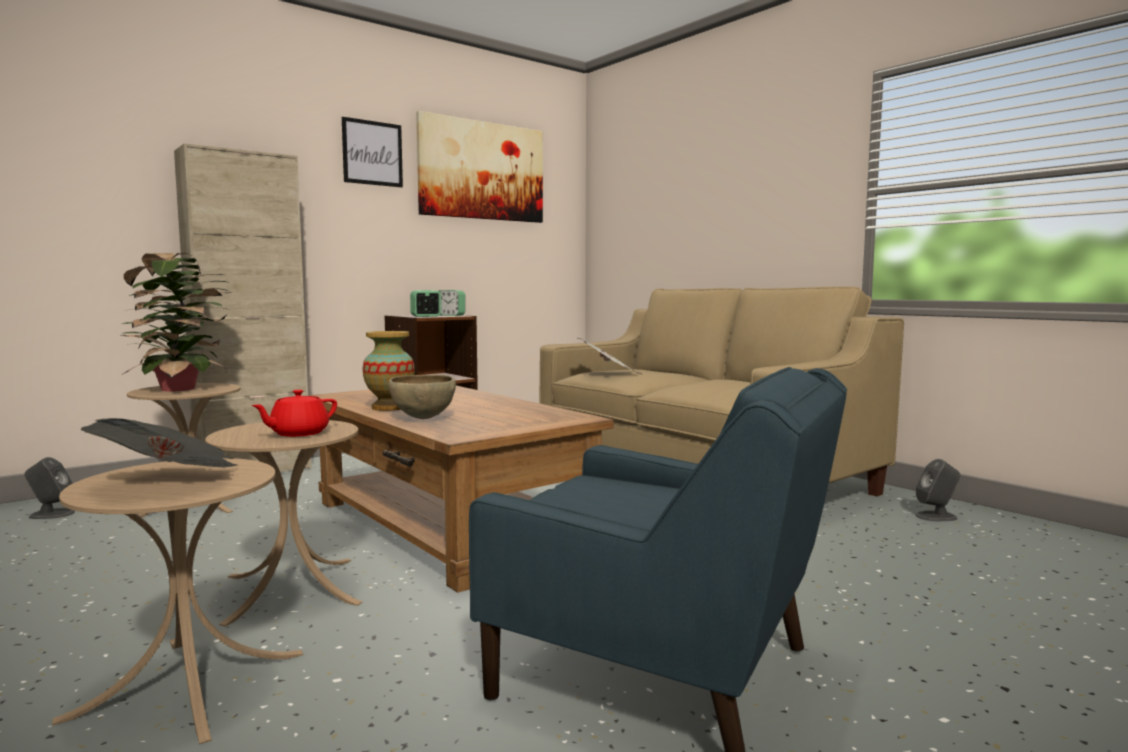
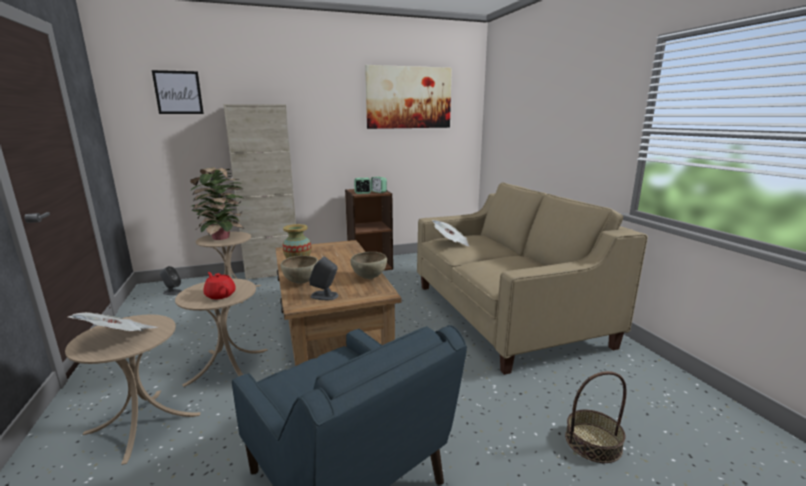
camera: 20 degrees right, 10 degrees up
(298, 433) = (220, 295): red teapot -> red teapot turned 75 degrees clockwise
(372, 153) = (337, 94): picture -> picture (178, 92)
(531, 408) = (369, 277): none -> brown bowl
(936, 516) = (641, 379): grey speaker -> grey speaker (325, 296)
(942, 578) = (593, 442): none -> basket

